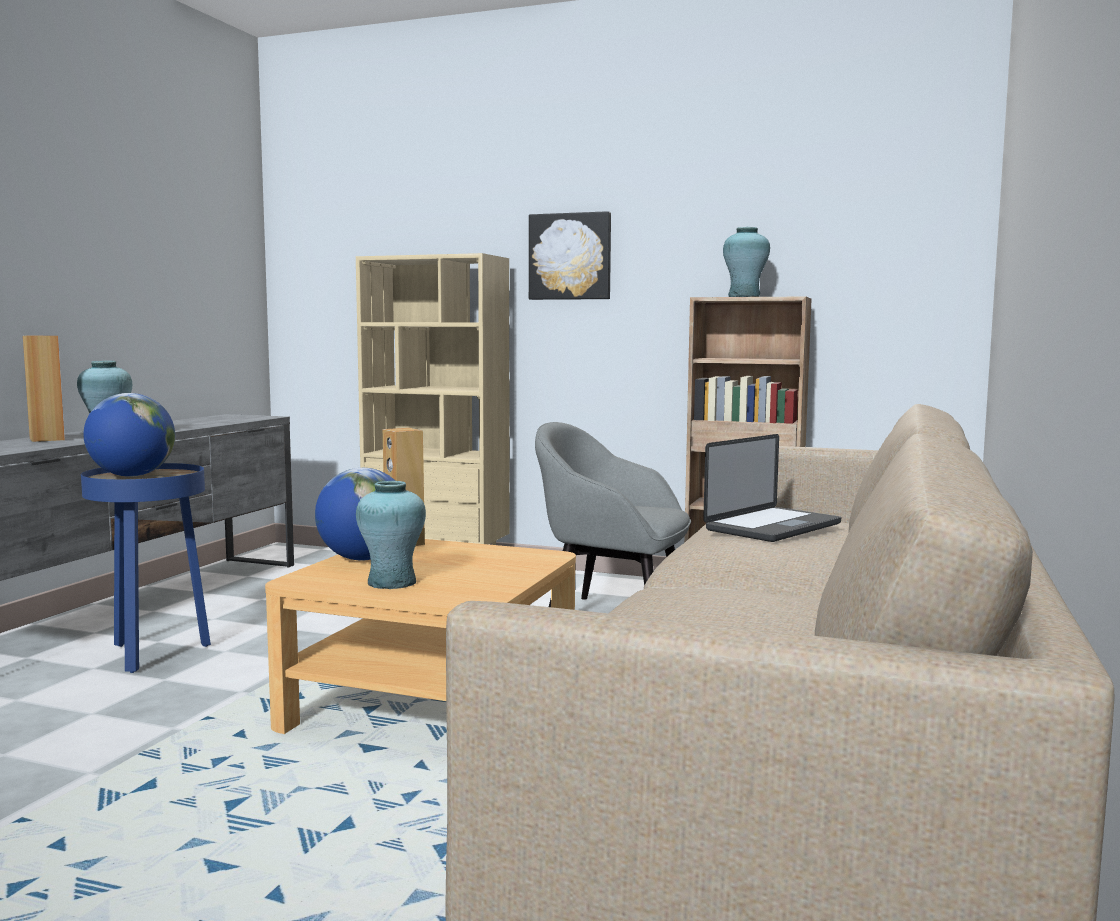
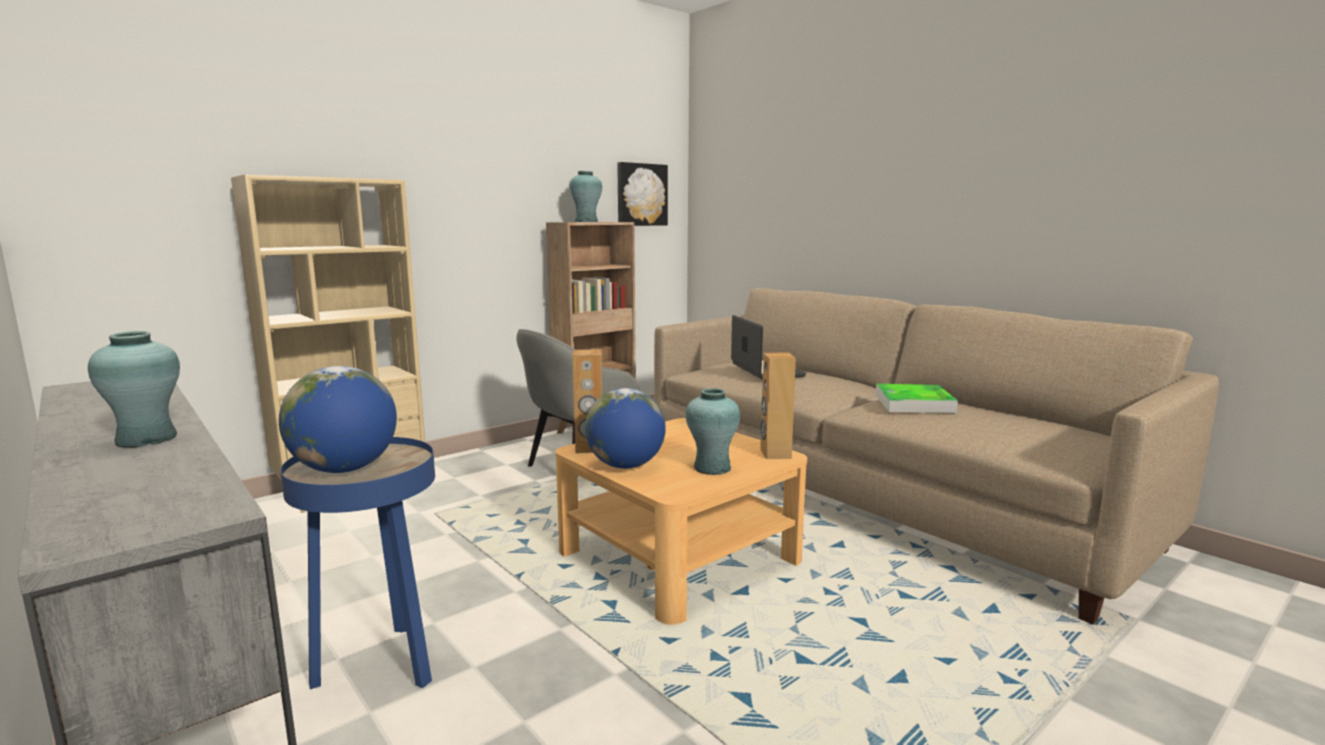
camera: 60 degrees left, 5 degrees up
(47, 439) = (109, 467): brown speaker -> brown speaker (775, 454)
(570, 256) = (434, 183): picture -> picture (641, 195)
(732, 599) = (914, 403): none -> tray

